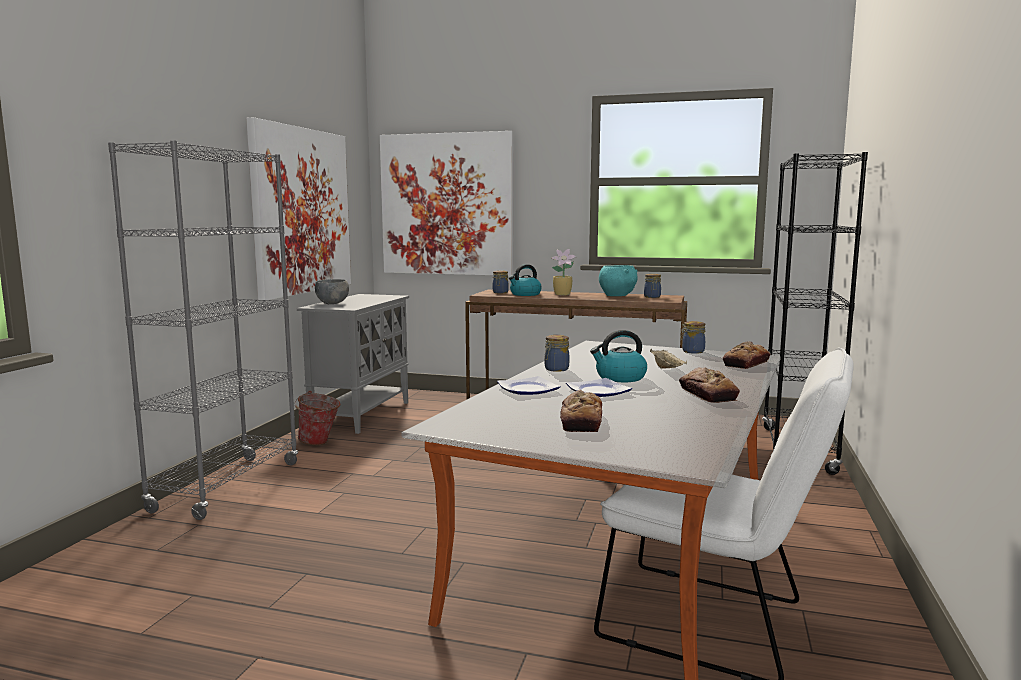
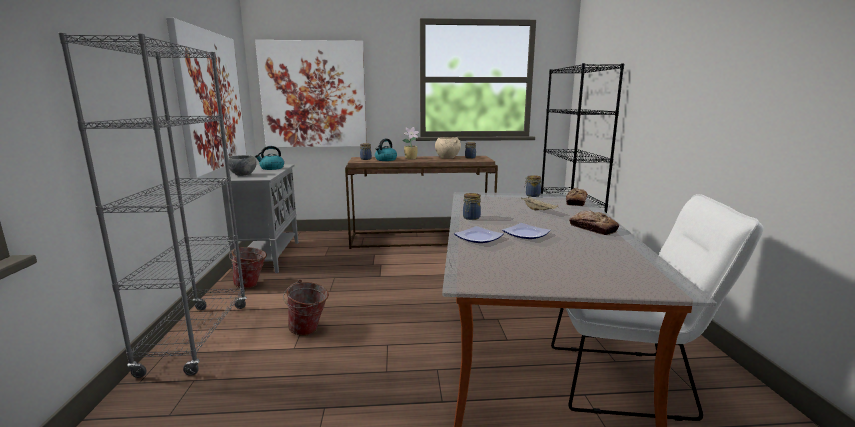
camera: 20 degrees left, 5 degrees up
(346, 499) = (308, 331): none -> bucket
(581, 421) = (554, 262): bread -> none
(617, 296) = (447, 158): turquoise bowl -> beige bowl
(620, 378) = (522, 221): kettle -> kettle (271, 168)

